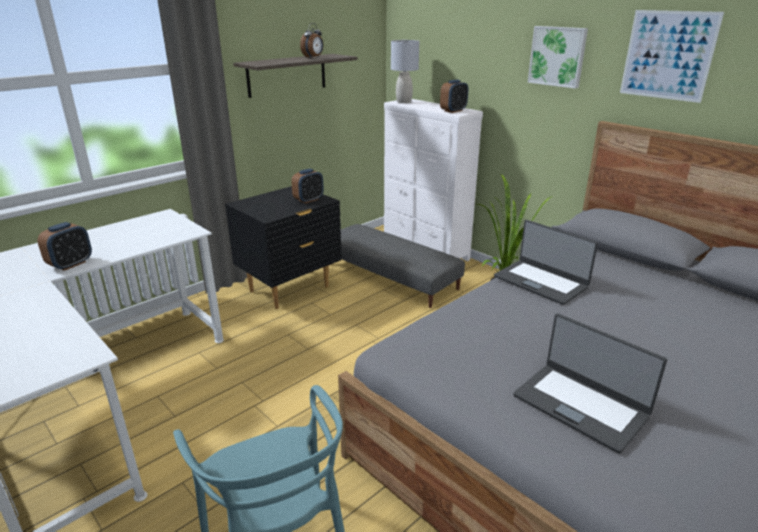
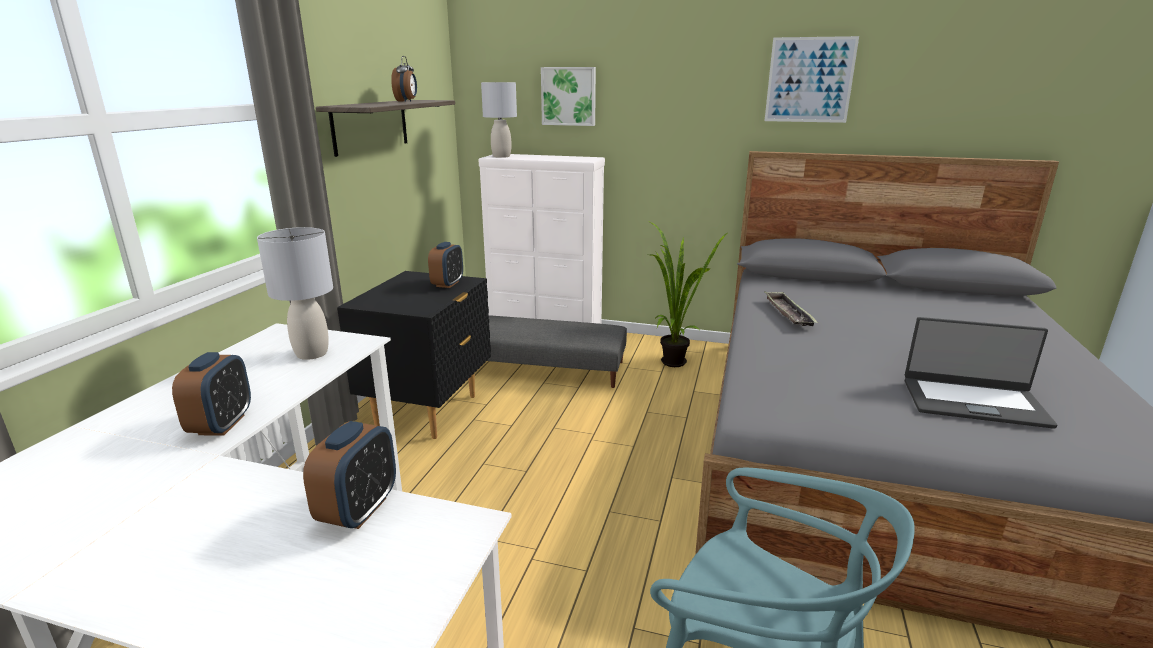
camera: 30 degrees left, 5 degrees down
(160, 233) = (311, 353): none -> grey table lamp
(453, 111) = (575, 159): alarm clock -> alarm clock (359, 510)
(541, 281) = (788, 313): laptop -> tray
(558, 56) = (691, 89): picture -> picture (569, 96)

